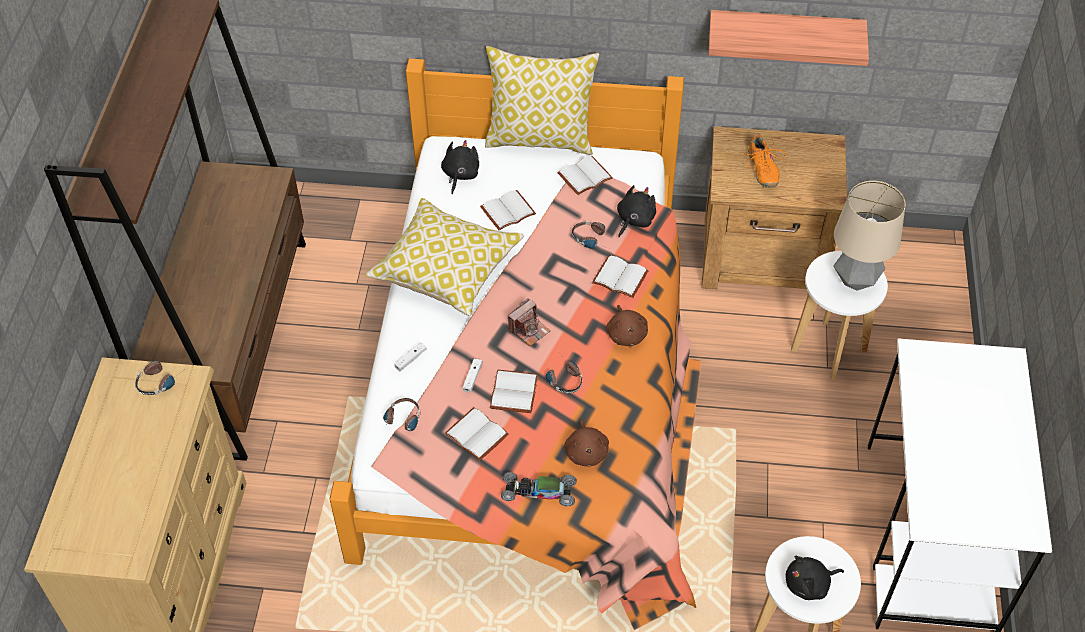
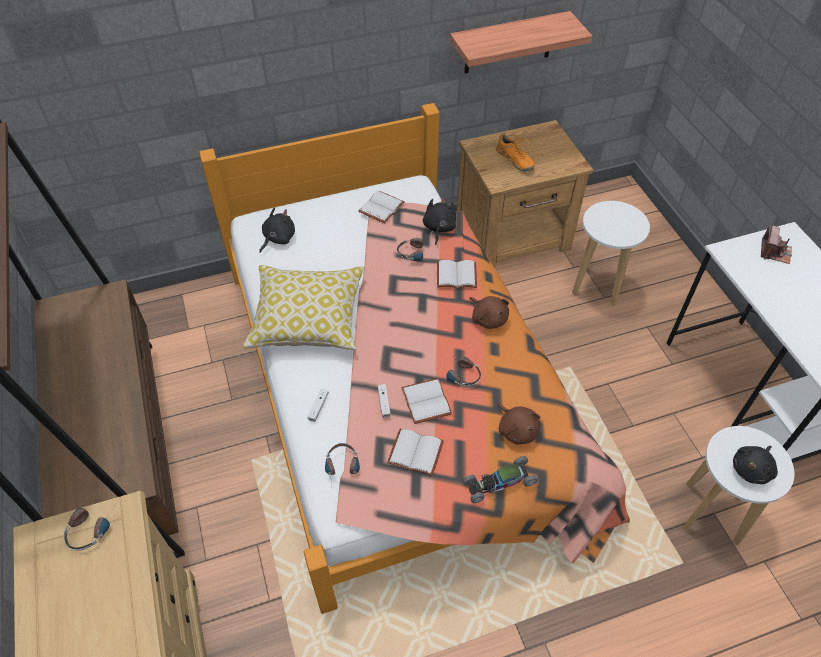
camera: 25 degrees left, 0 degrees up
(460, 175) = (278, 238): black plush toy -> black plush toy turned 45 degrees clockwise
(508, 210) = (333, 253): white book -> none
(529, 330) = (408, 343): camera -> camera (774, 252)
(540, 138) = (328, 191): pillow -> none
(856, 280) = (622, 219): table lamp -> none

